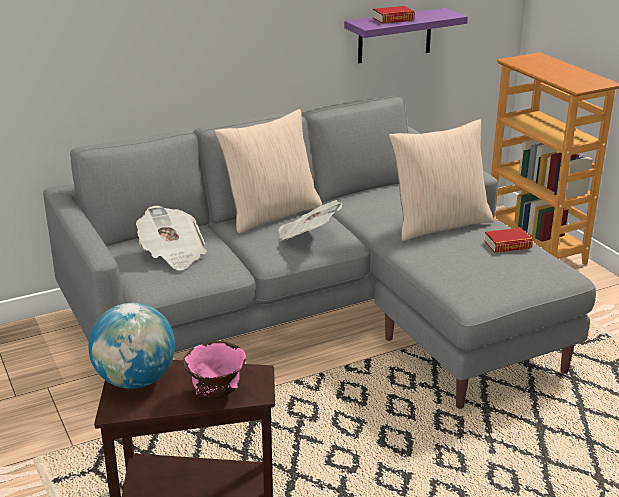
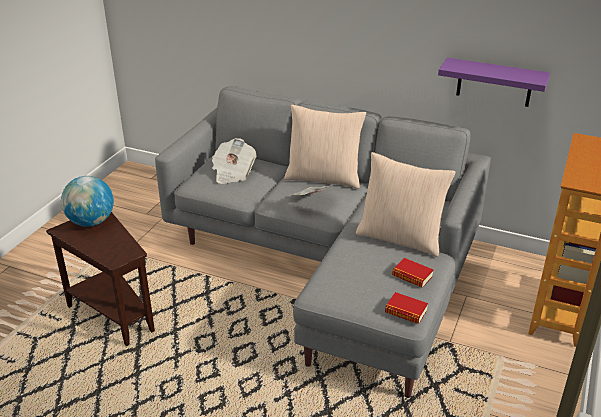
camera: 50 degrees right, 5 degrees up
(216, 394) = (102, 249): pink bowl -> none
(393, 19) = (481, 68): book -> book (406, 312)

